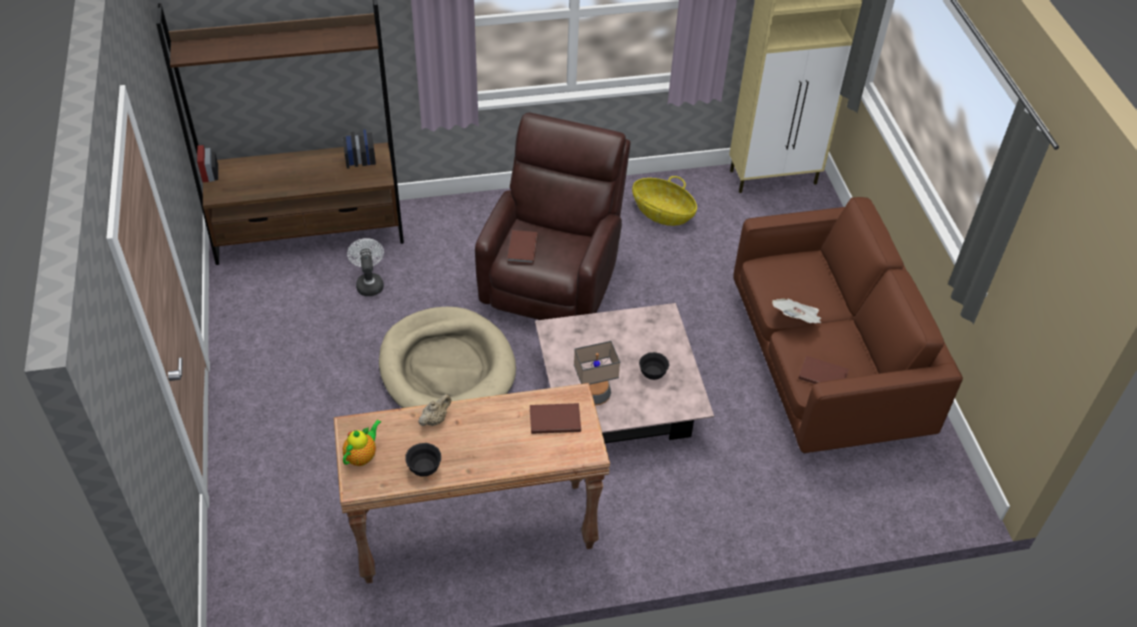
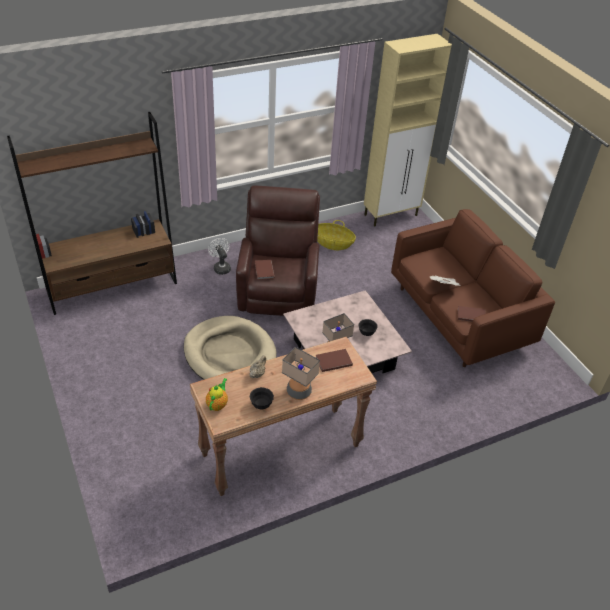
camera: 15 degrees left, 5 degrees down
(369, 283) = (162, 311): white fan -> white fan (221, 267)
(486, 458) = (298, 391): none -> table lamp

